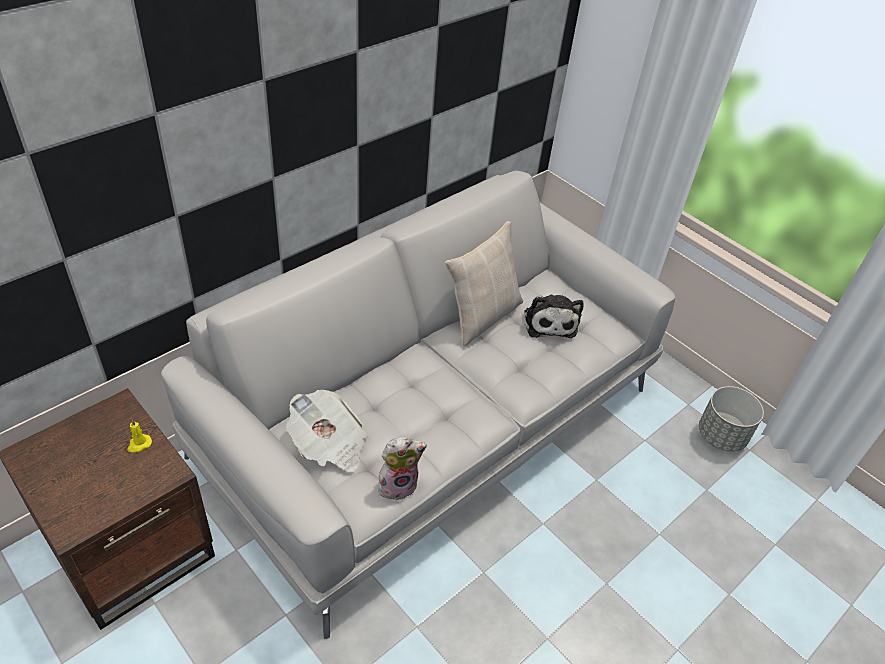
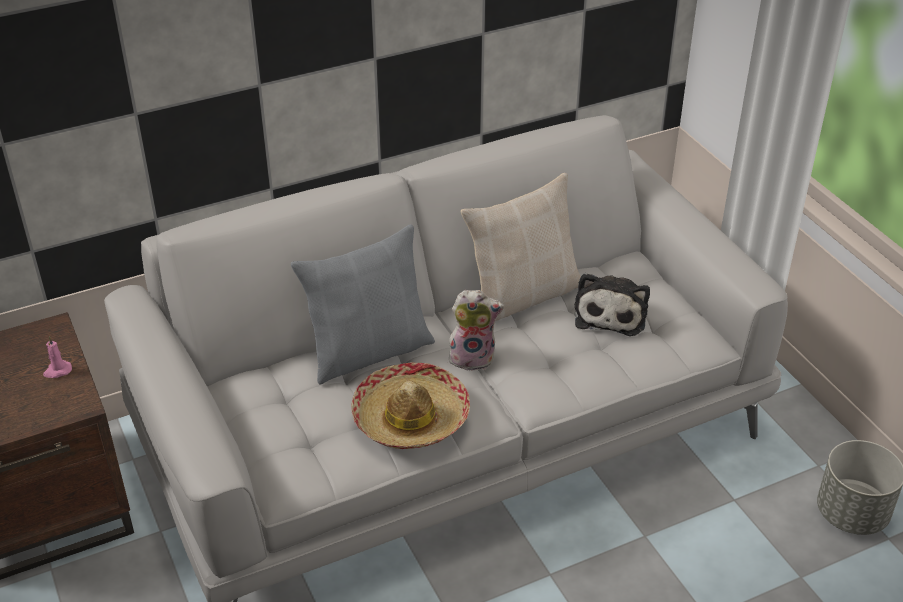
camera: 20 degrees right, 5 degrees down
(139, 444) = (57, 371): yellow candle -> pink candle
(329, 445) = (272, 410): newspaper -> none
(385, 380) = (368, 351): none -> grey pillow
(398, 484) = (338, 467): plush toy -> plush toy (473, 357)
(439, 432) = (410, 417): none -> hat

